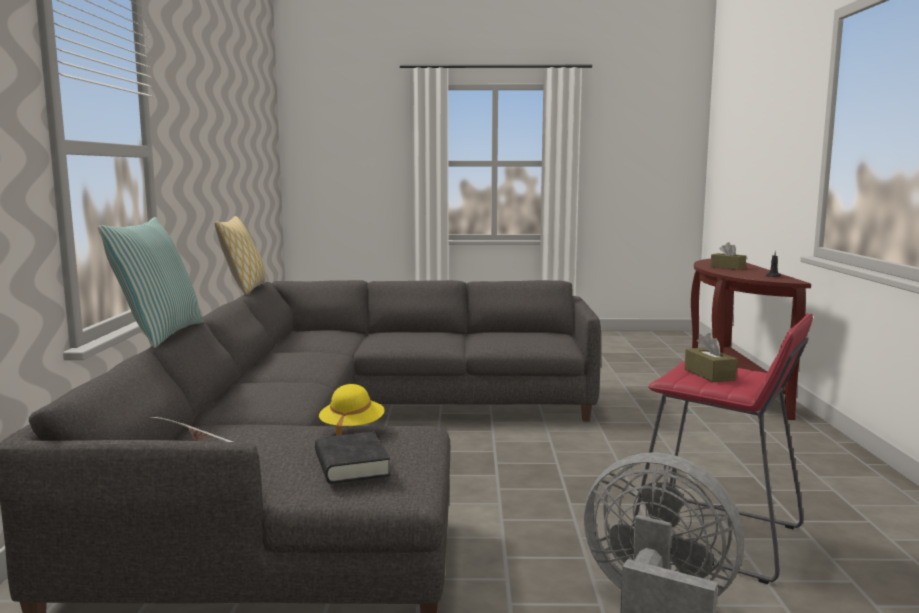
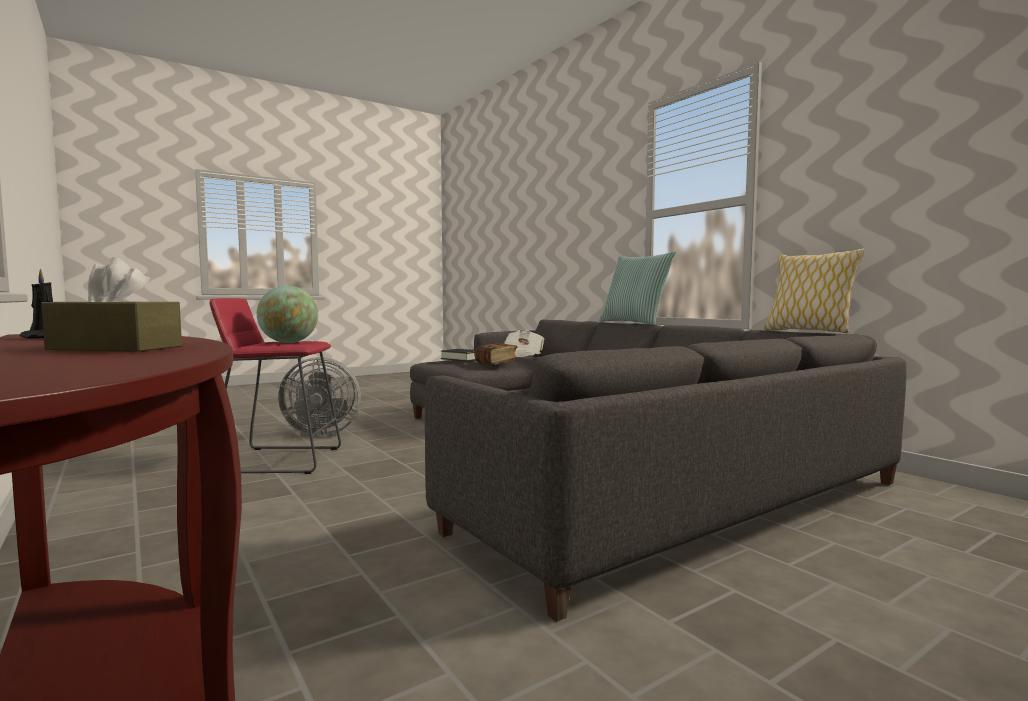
camera: 145 degrees right, 5 degrees down
(352, 428) = (496, 363): yellow hat -> book
(709, 374) = (288, 342): brown tissue box -> globe

